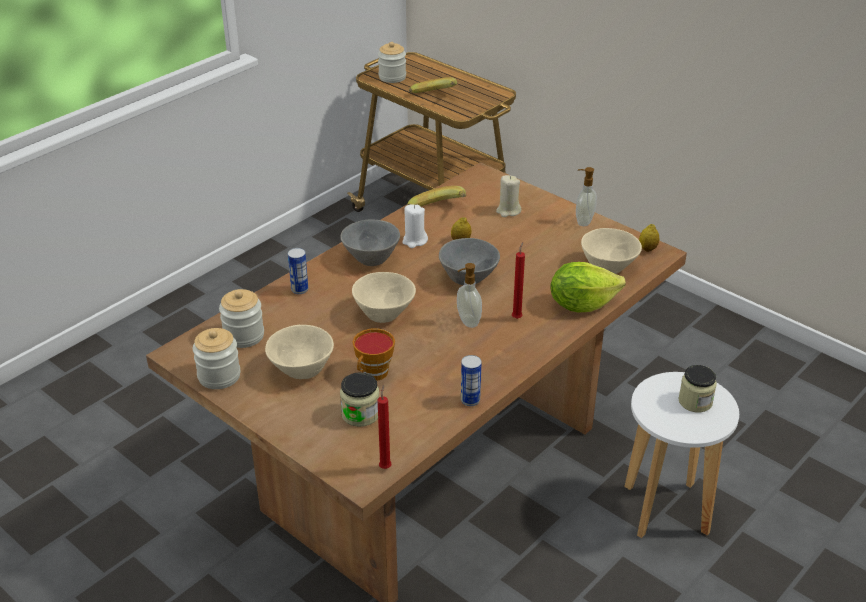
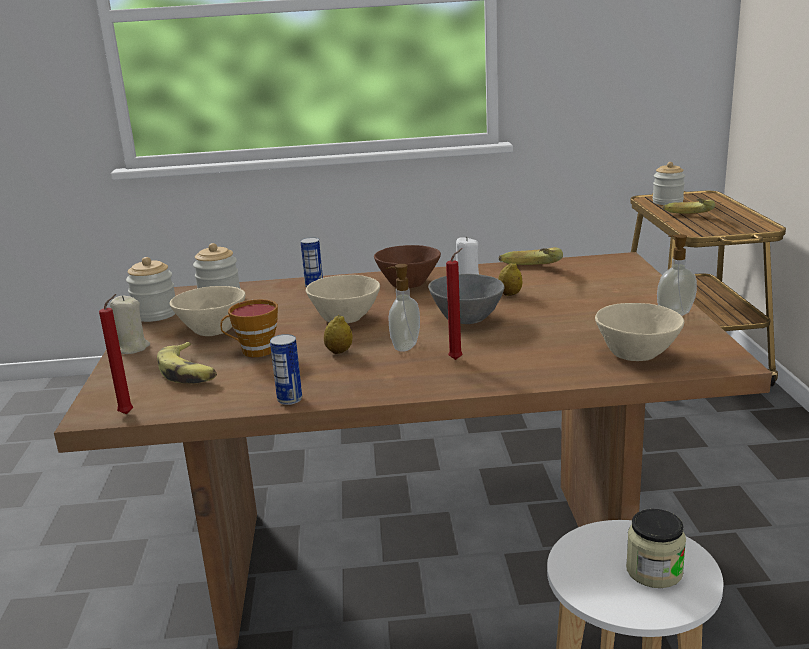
camera: 45 degrees right, 15 degrees down
(360, 414) = (189, 372): jar -> banana
(372, 257) = (410, 283): grey bowl -> brown bowl
(508, 211) = (600, 287): beige candle -> beige candle (132, 348)
(581, 304) = (547, 372): lettuce -> none
(647, 249) = (718, 354): lemon -> lemon (339, 351)

